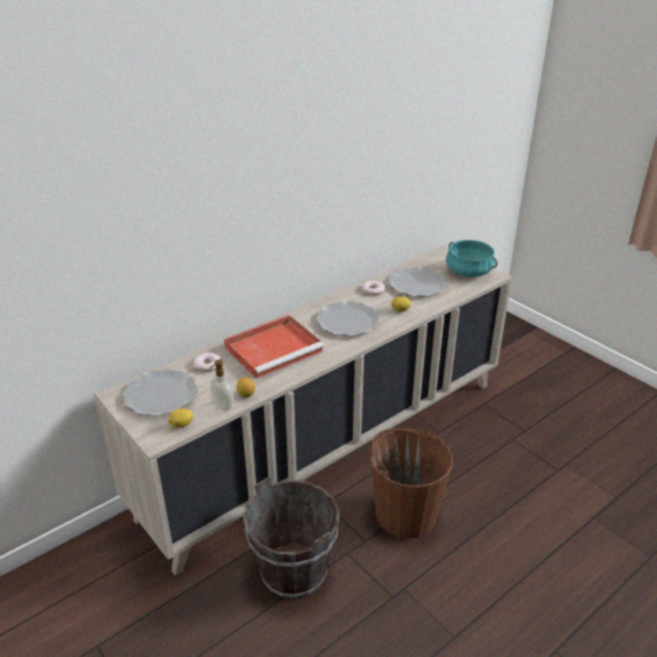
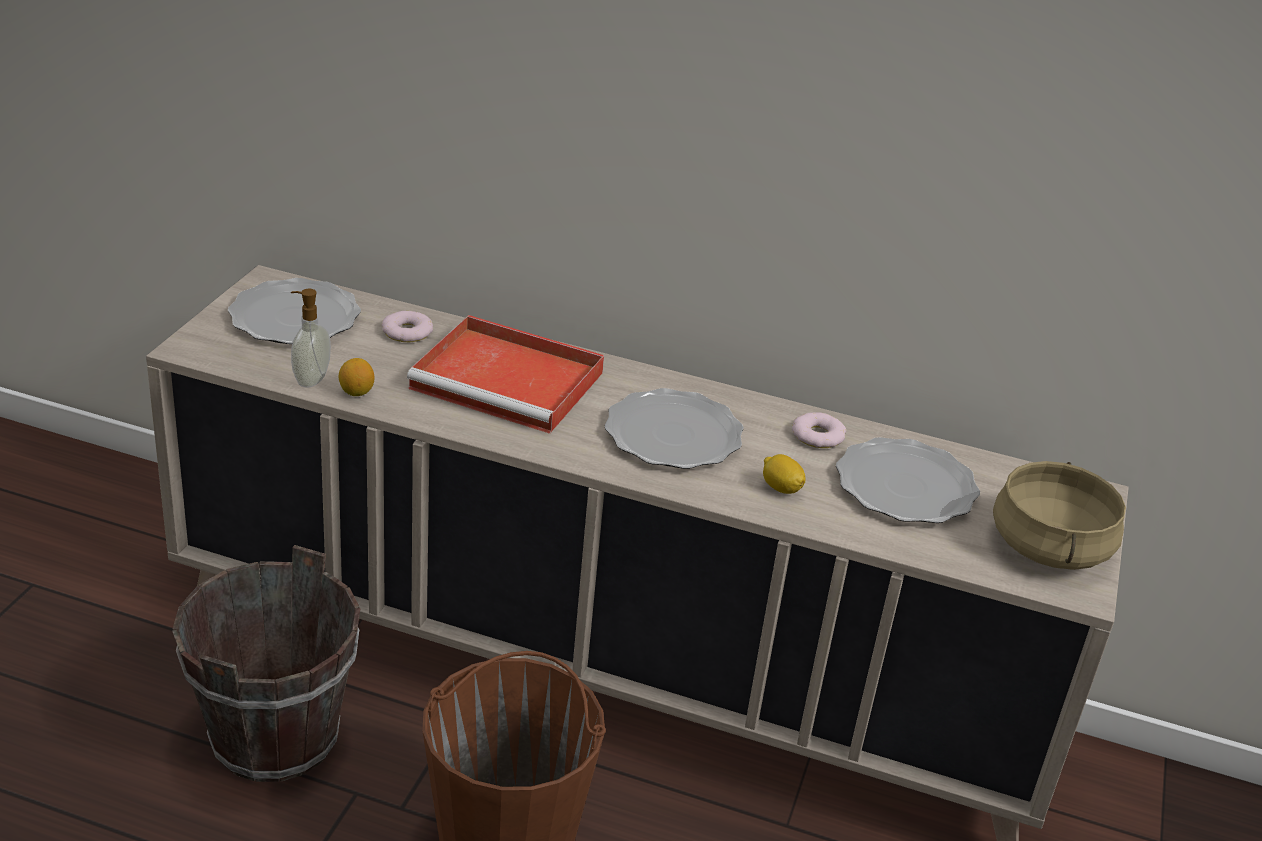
camera: 55 degrees right, 0 degrees up
(181, 425) = (236, 358): lemon -> none
(469, 271) = (1050, 547): turquoise cooking pot -> beige cooking pot

